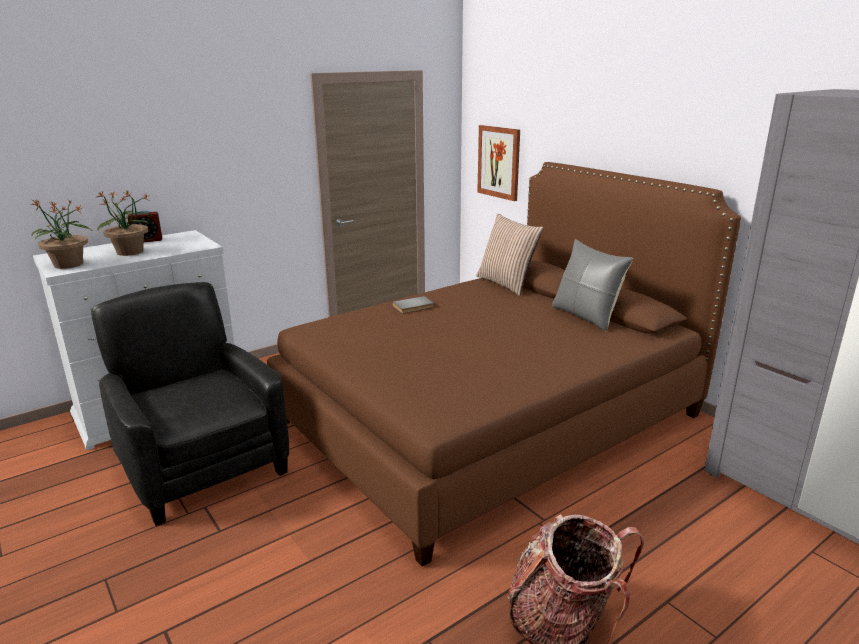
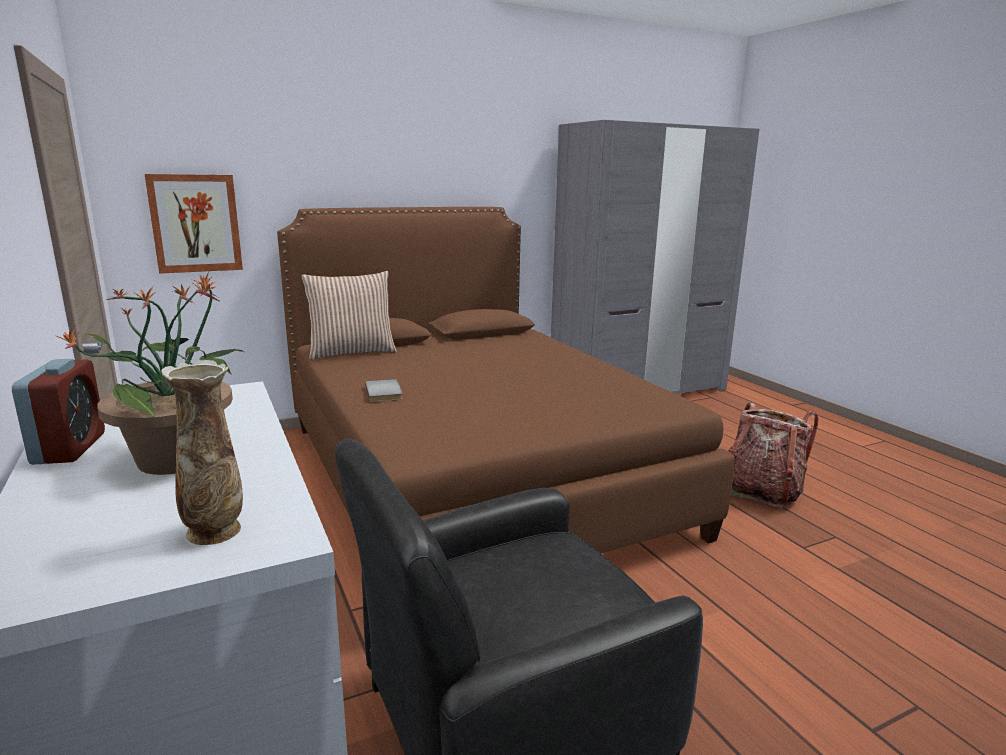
camera: 80 degrees left, 5 degrees down
(68, 265) = (215, 532): potted plant -> vase
(586, 316) = (472, 341): grey pillow -> none

